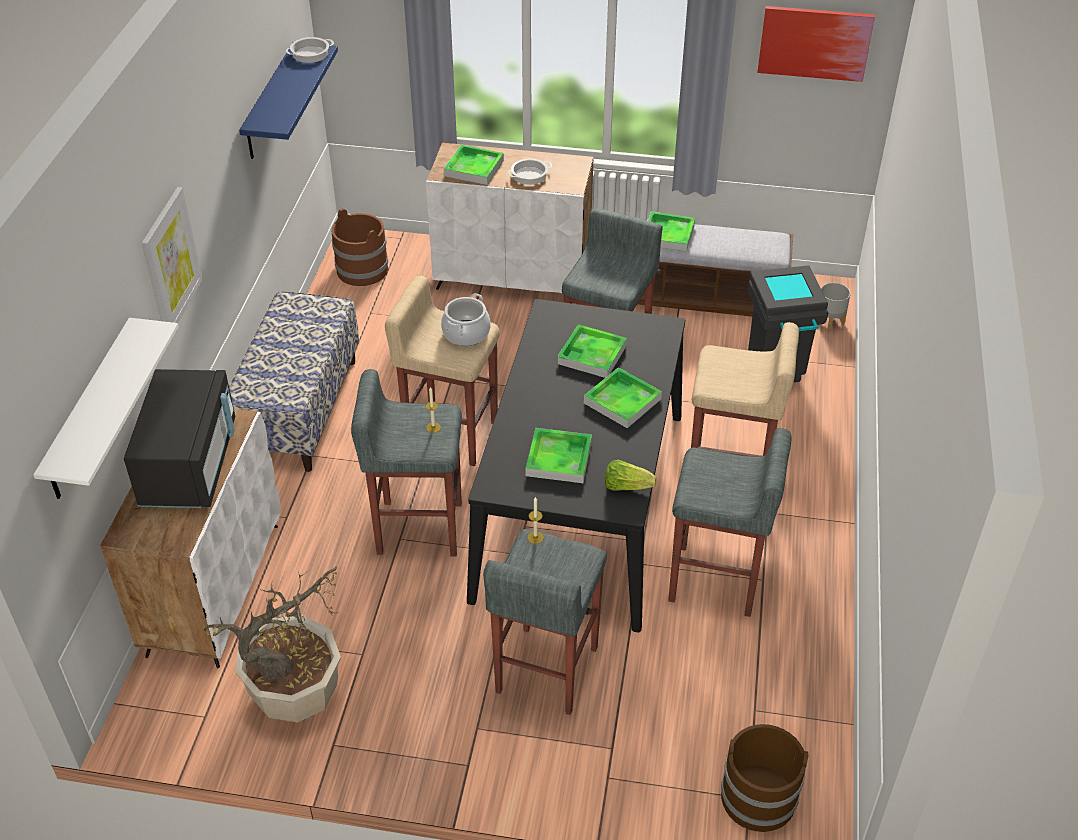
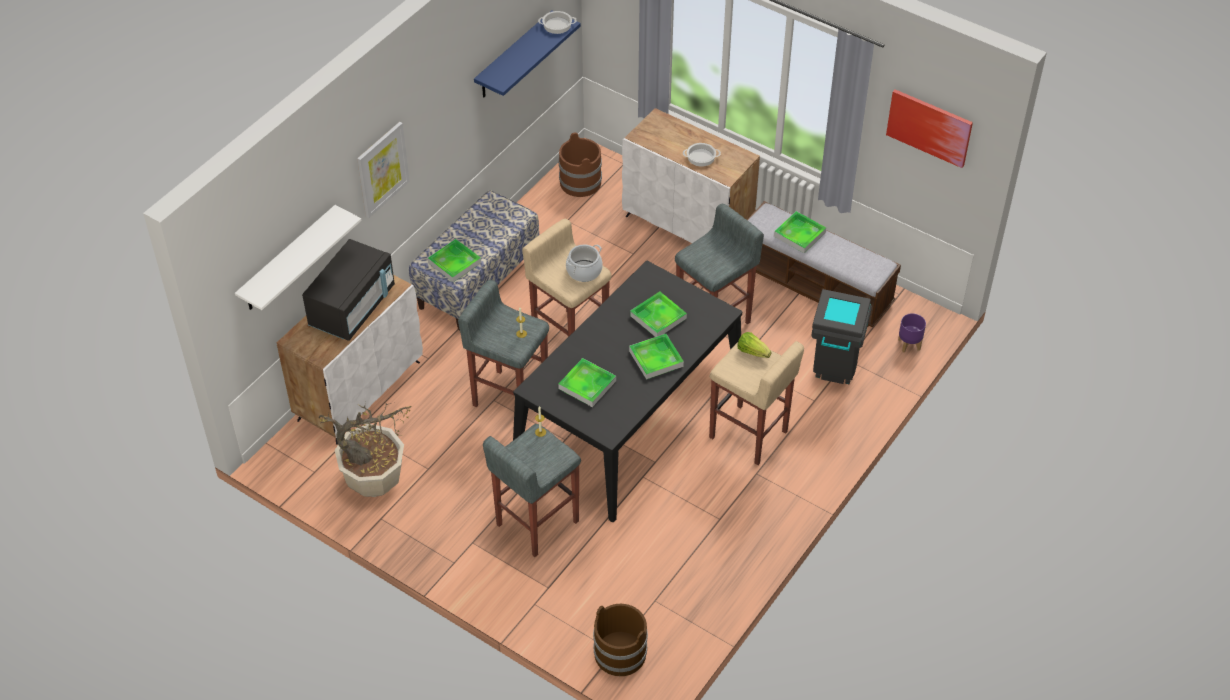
camera: 25 degrees right, 5 degrees up
(474, 168) = (664, 138): tray -> tray (454, 263)
(626, 486) = (619, 419): lettuce -> lettuce (752, 352)
(716, 582) = (686, 508): grey stool -> none
(829, 323) = (908, 344): grey planter -> purple planter

